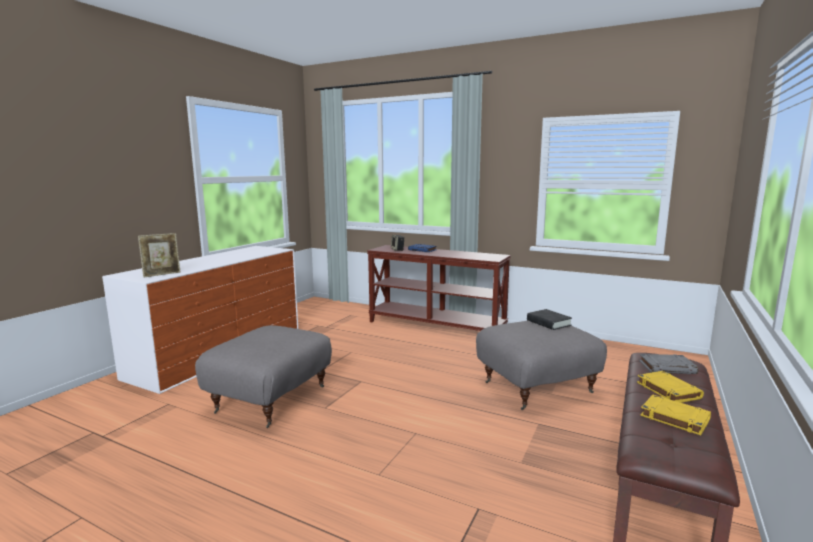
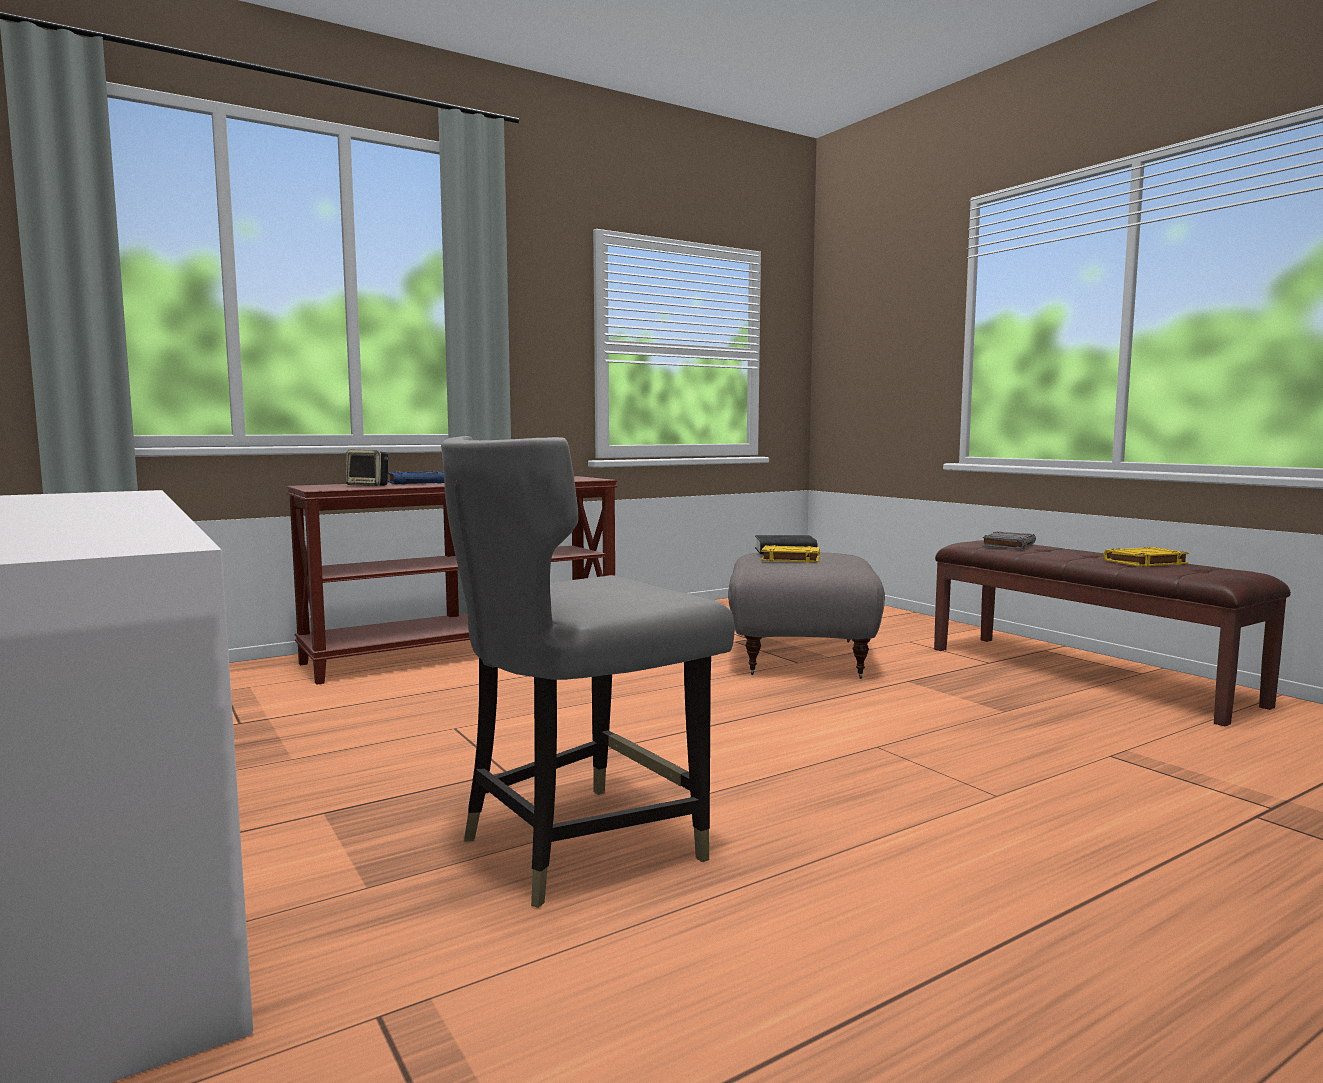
camera: 60 degrees left, 5 degrees down
(162, 274) = (123, 537): picture frame -> none
(270, 399) = (580, 844): grey ottoman -> grey chair
(667, 390) = (1072, 554): yellow book -> yellow book (790, 559)

